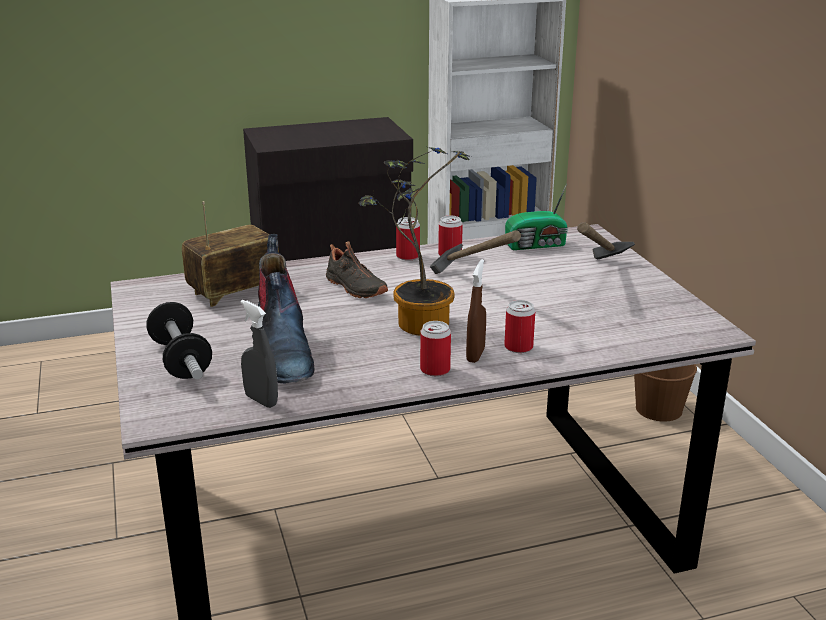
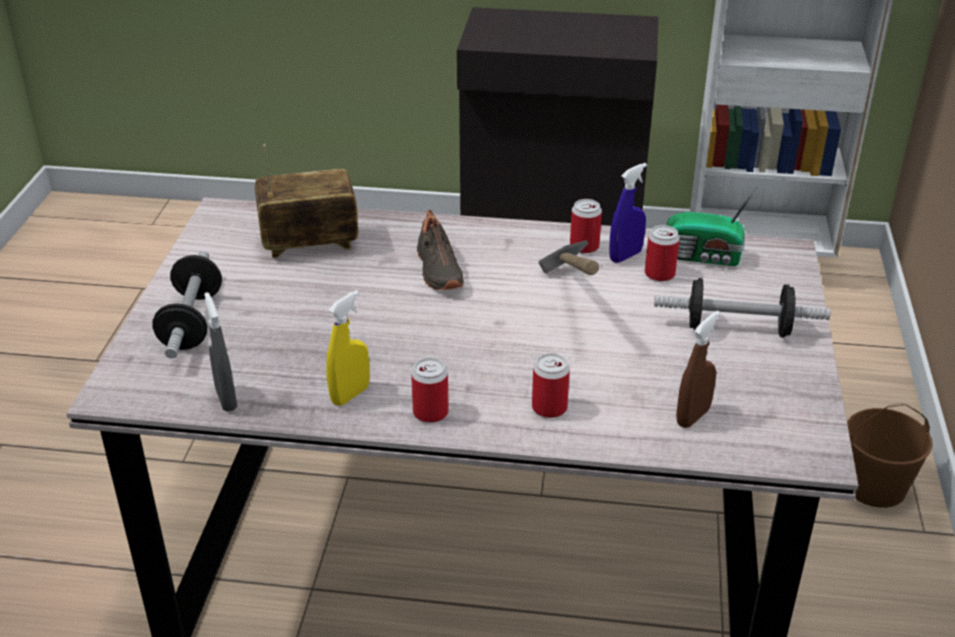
camera: 25 degrees right, 10 degrees up
(282, 353) = (293, 341): boot -> none
(362, 374) = (350, 395): none -> yellow spray bottle
(408, 256) = (533, 237): can -> can (659, 274)
(416, 322) = (465, 338): potted plant -> none
(475, 355) = (492, 404): brown spray bottle -> brown spray bottle (693, 416)
(484, 254) = (625, 256): none -> blue spray bottle
(598, 278) = (737, 328): hammer -> dumbbell

